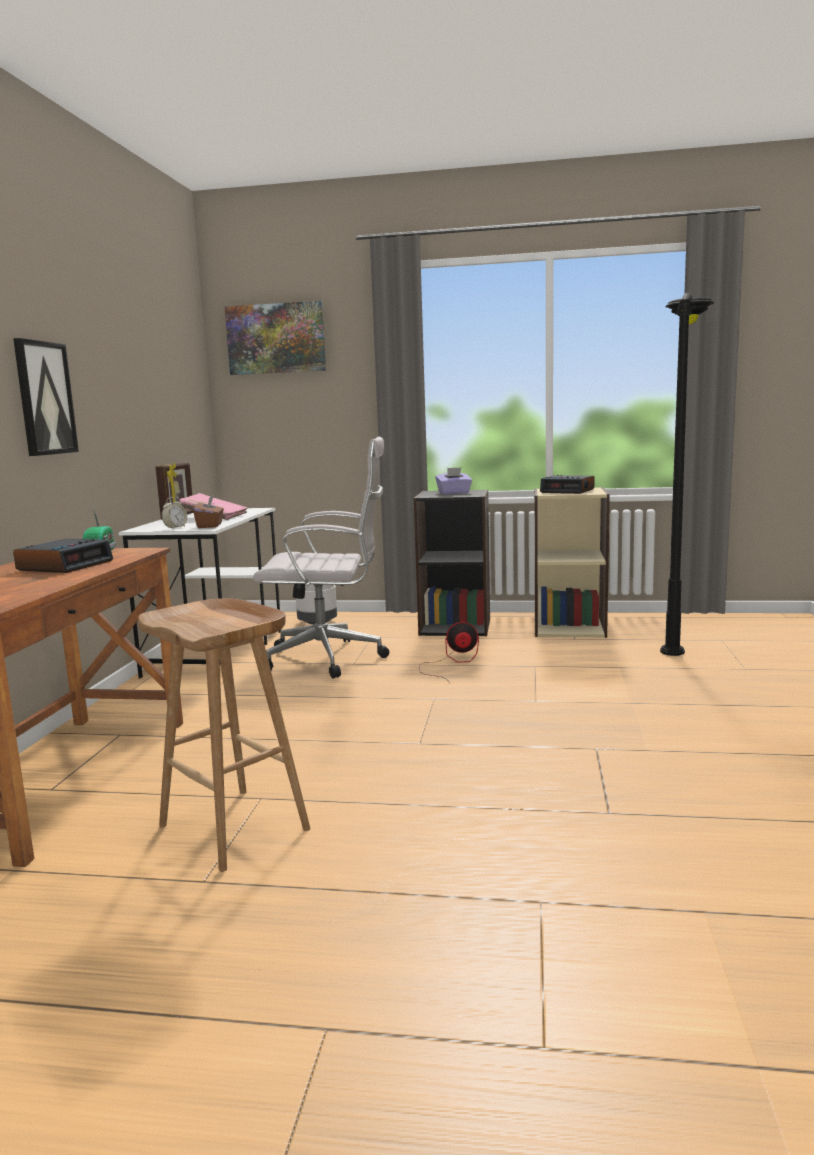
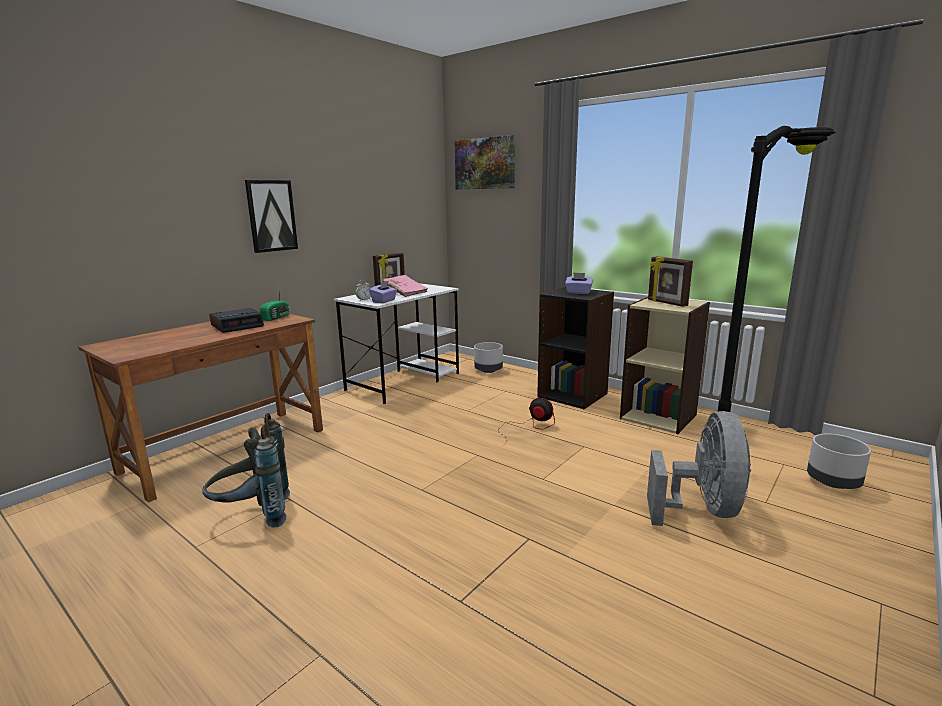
camera: 30 degrees right, 5 degrees up
(210, 526) = (384, 301): brown tissue box -> purple tissue box
(236, 827) = (253, 516): brown stool -> grey backpack
(330, 658) = (458, 403): white office chair -> none
(568, 491) = (666, 303): alarm clock -> picture frame
(707, 686) = (702, 509): none -> grey fan
(773, 644) = (833, 483): none -> grey planter

